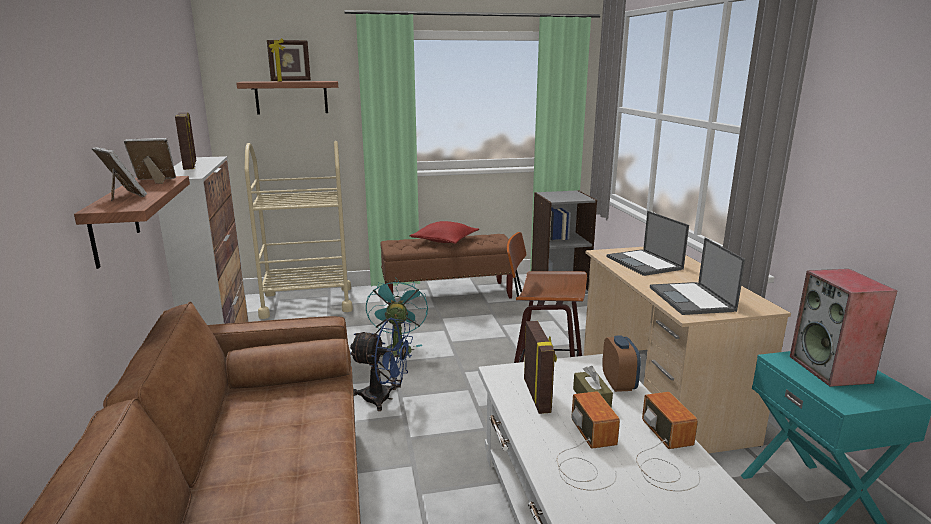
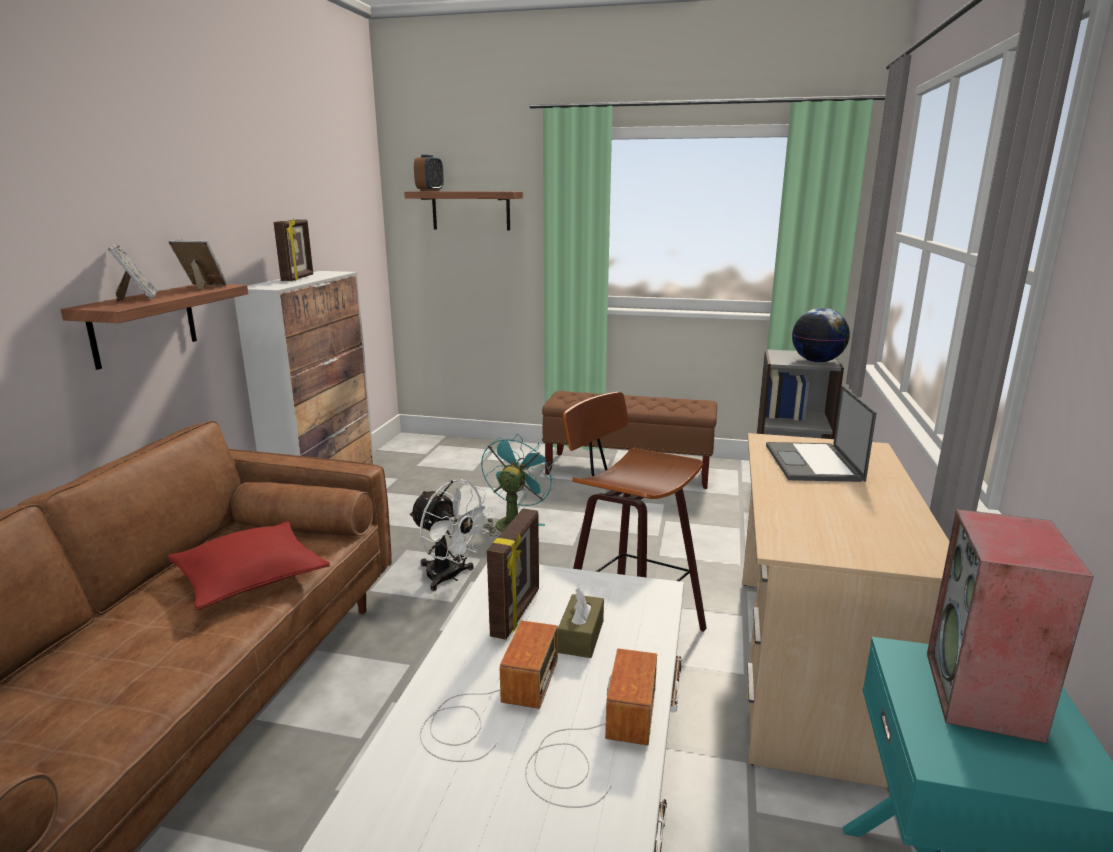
camera: 25 degrees right, 0 degrees up
(291, 81) = (467, 191): picture frame -> none
(307, 302) = (465, 452): beige cart -> none
(384, 398) = (449, 577): blue fan -> white fan
(445, 240) = (629, 399): red pillow -> red pillow (250, 577)
(577, 197) = (817, 361): none -> globe
(619, 384) = (641, 627): alarm clock -> alarm clock (430, 191)
(692, 299) = (820, 527): laptop -> none

